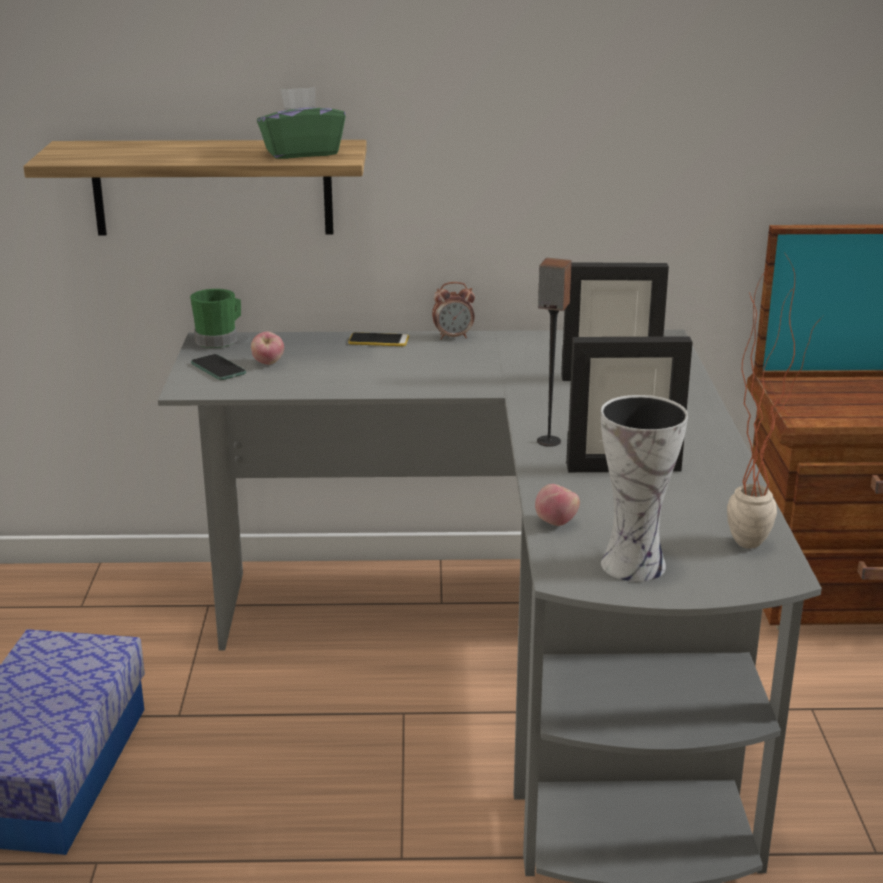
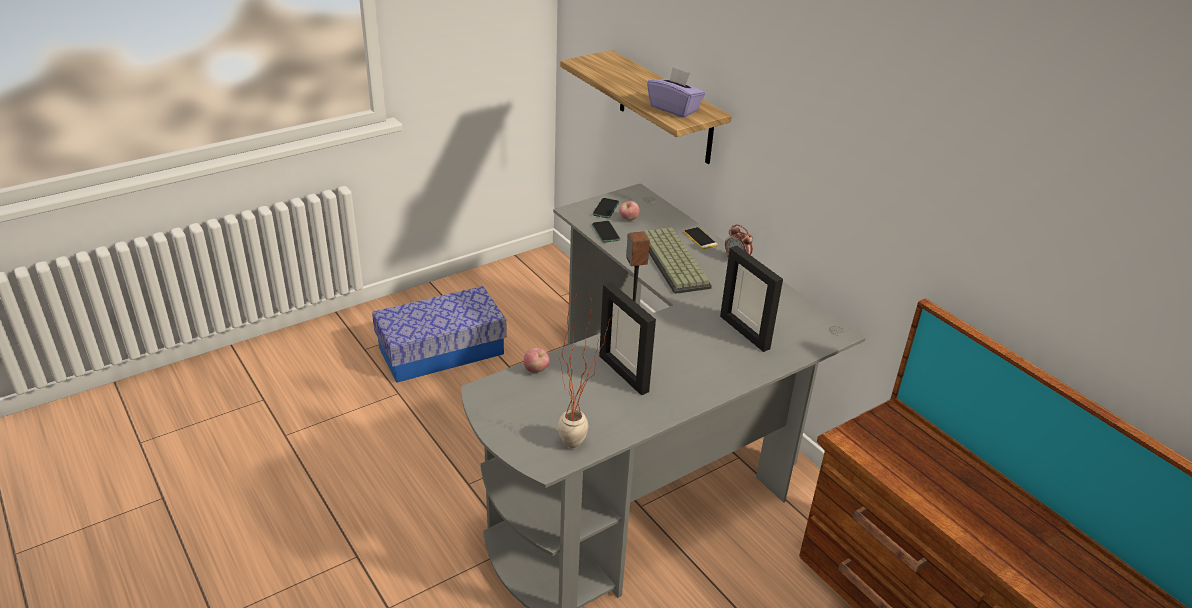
camera: 55 degrees right, 10 degrees up
(220, 339) = (640, 194): green mug -> none
(278, 385) = (605, 232): none -> phone
(302, 153) = (674, 109): green tissue box -> purple tissue box
(411, 368) = (675, 262): none -> keyboard
(633, 563) = (514, 408): vase -> none

